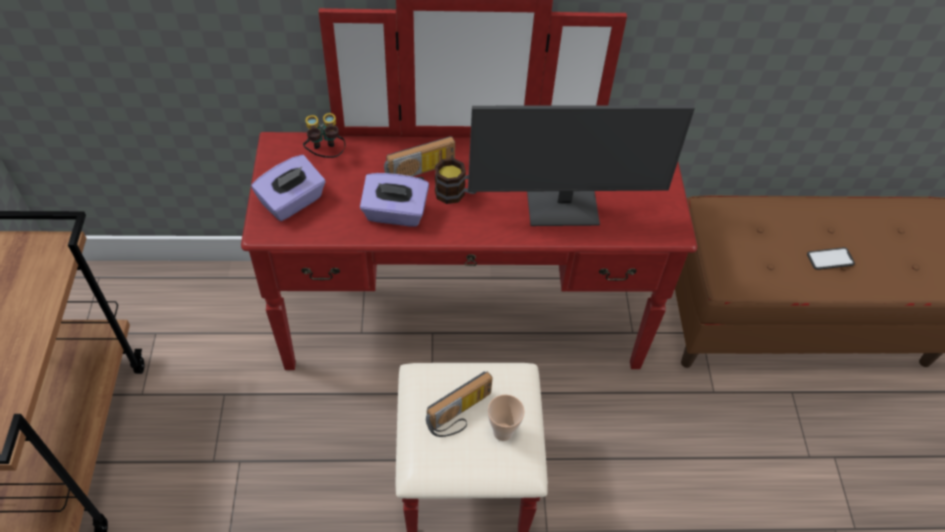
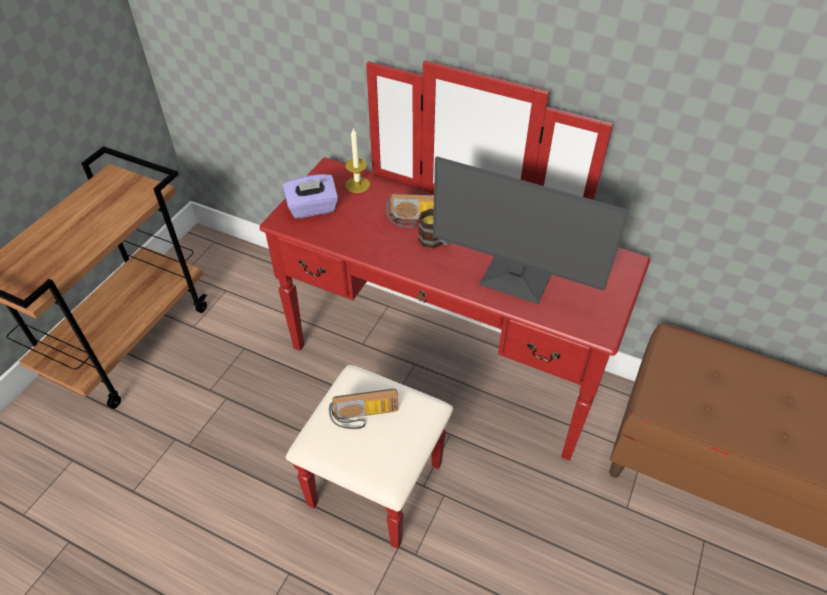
camera: 30 degrees right, 5 degrees down
(325, 154) = (357, 185): binoculars -> candle
(395, 214) = (379, 240): purple tissue box -> none
(503, 431) = (389, 444): cup -> none
(830, 259) = (773, 423): phone -> none

